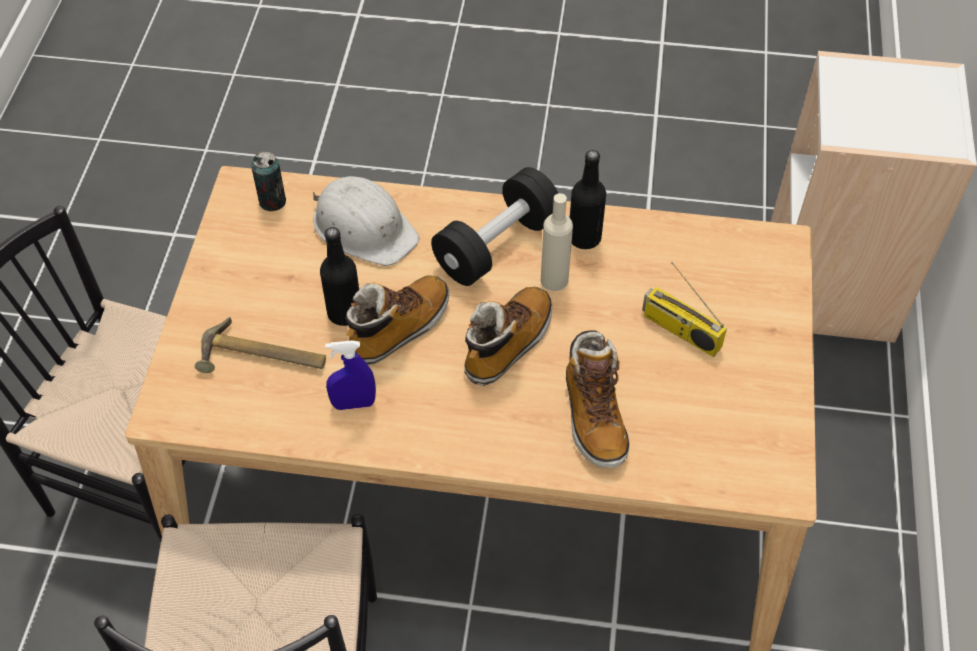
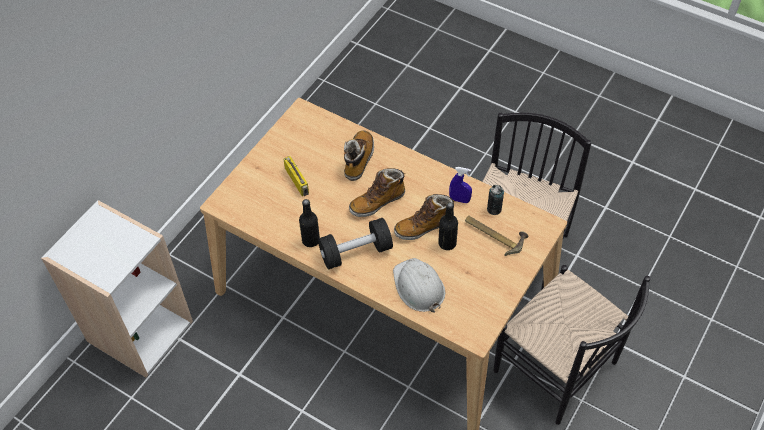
camera: 155 degrees left, 0 degrees up
(272, 201) = (461, 321): can -> can (494, 209)
(554, 279) = (338, 224): beige bottle -> none

